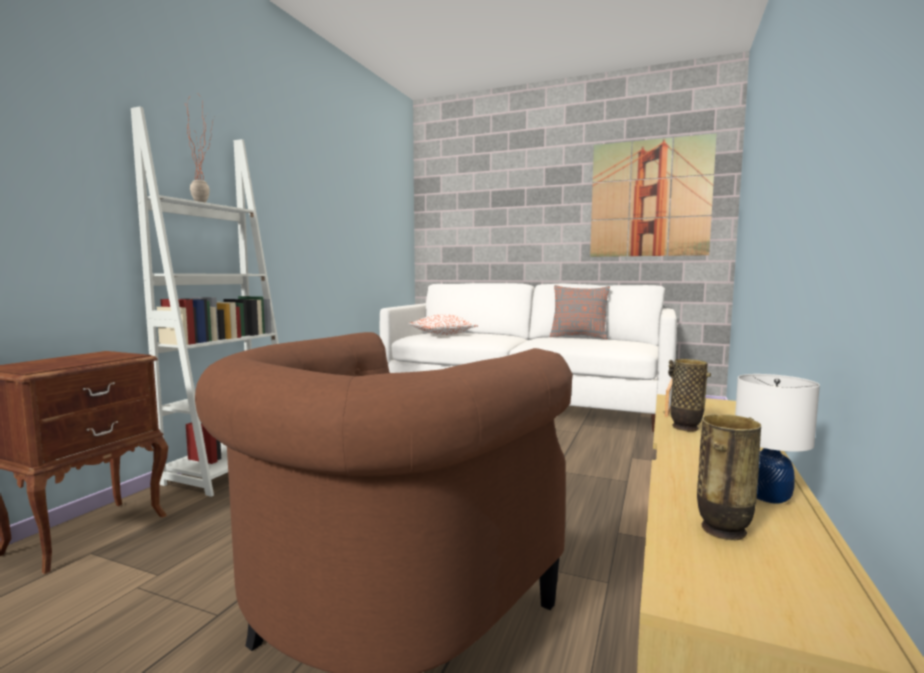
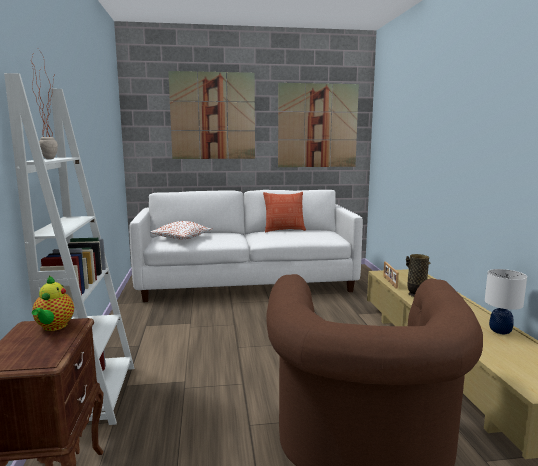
camera: 30 degrees left, 5 degrees up
(109, 355) = (54, 327): none -> teapot
(510, 194) = (213, 116): none -> picture
(579, 337) = (284, 230): grey pillow -> orange pillow
(724, 531) = (508, 354): vase -> none

